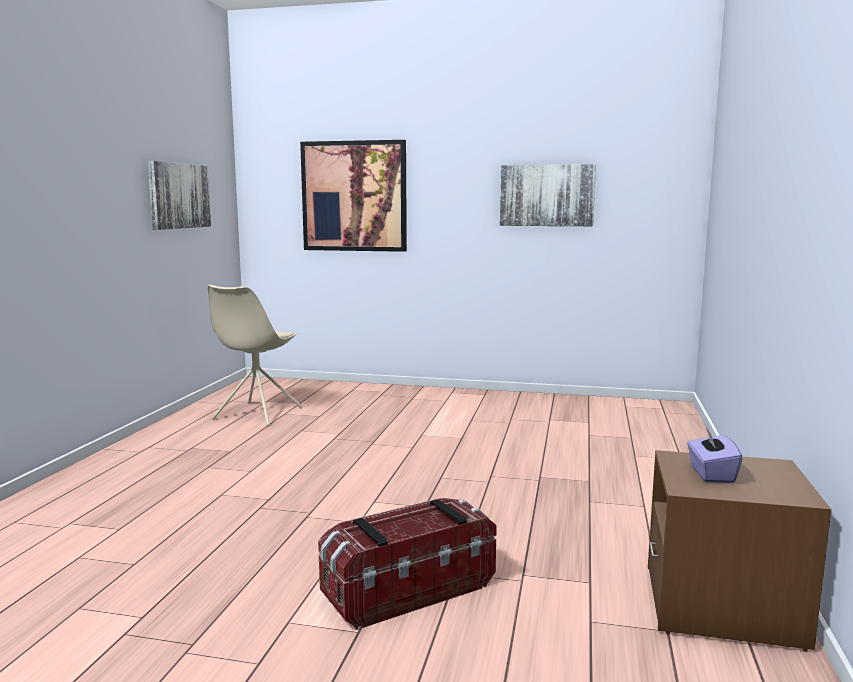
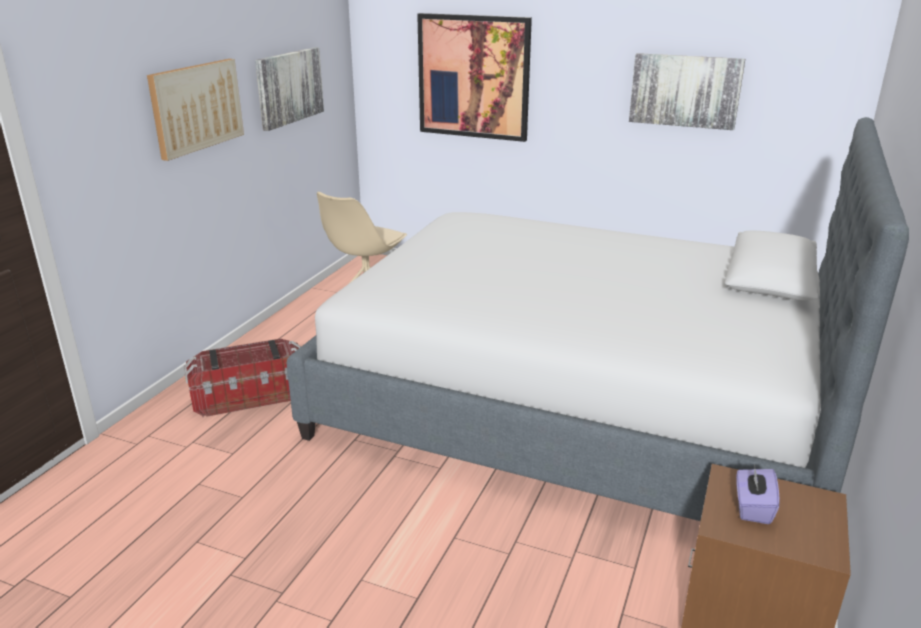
camera: 10 degrees right, 15 degrees up
(88, 188) = (196, 107): none -> picture
(407, 590) = (467, 556): storage box -> storage box (249, 396)
(486, 465) = (575, 404): none -> bed

